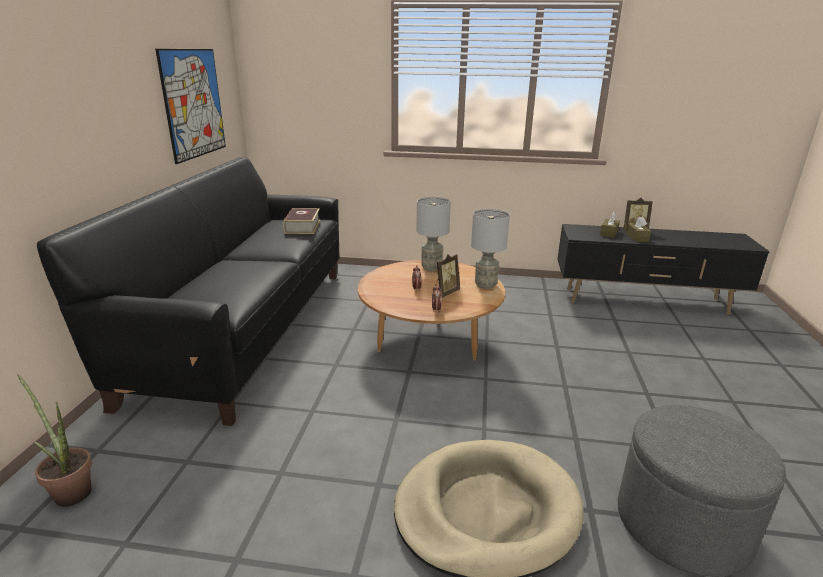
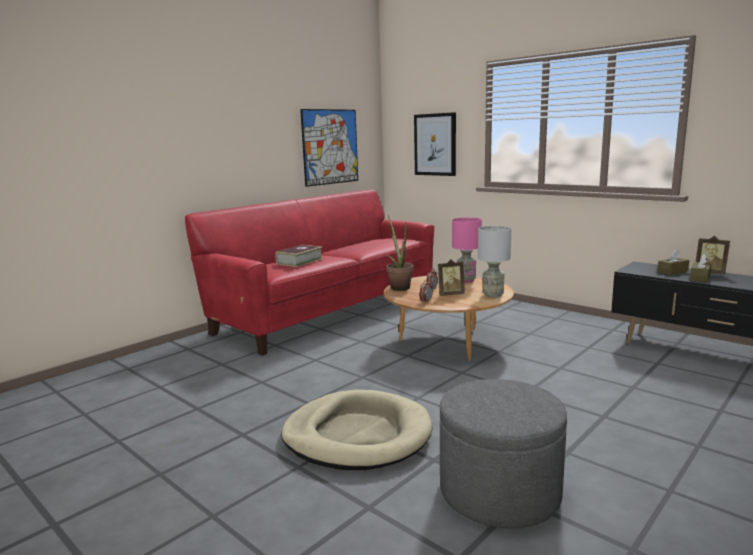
camera: 35 degrees right, 10 degrees down
(70, 490) = (160, 361): potted plant -> potted plant (399, 287)
(246, 329) = (328, 312): black sofa -> red sofa
(302, 227) = (389, 241): book -> book (299, 261)
(322, 99) = (435, 144): none -> picture
(431, 268) = (466, 280): grey table lamp -> pink table lamp

